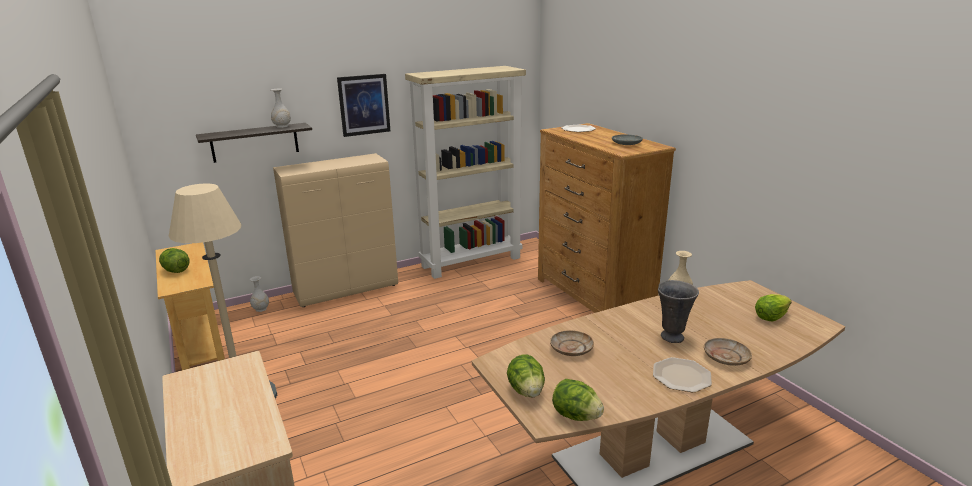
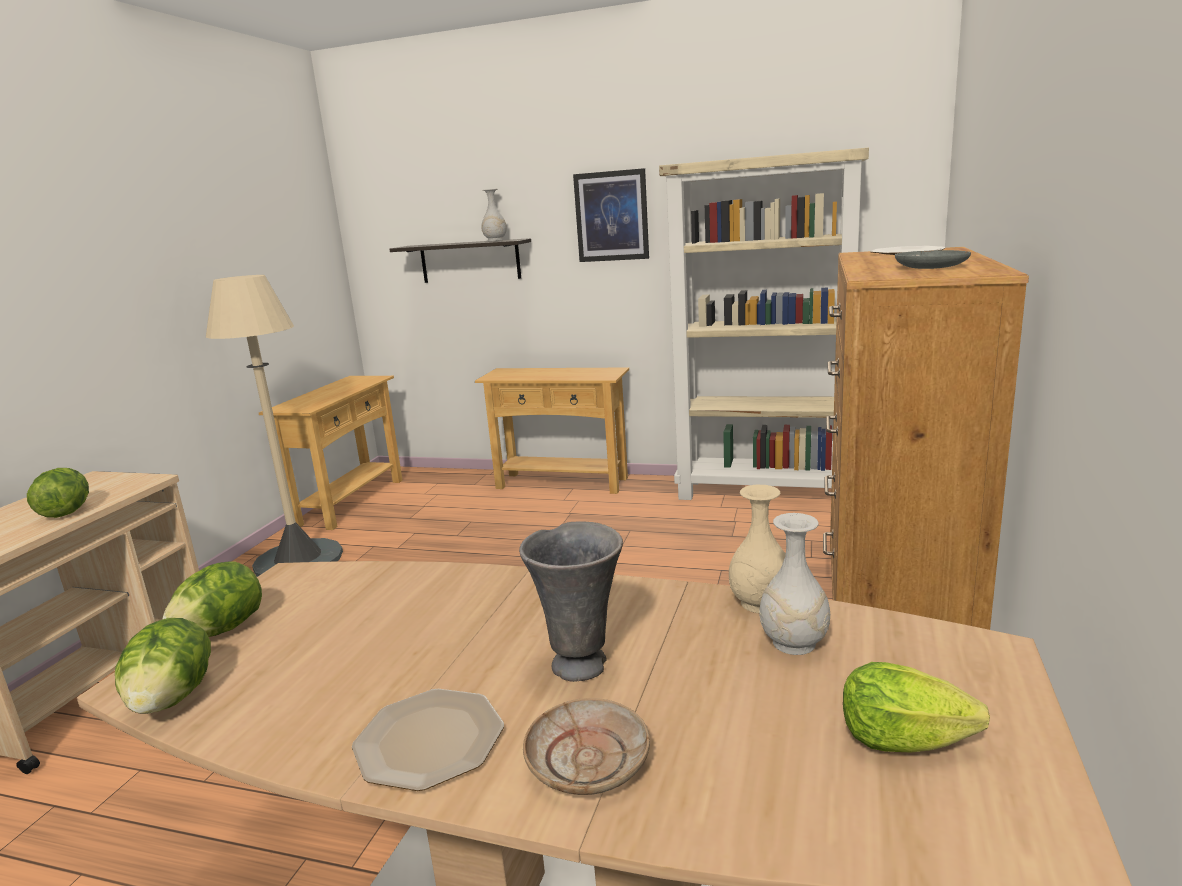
camera: 45 degrees right, 5 degrees down
(176, 271) = (318, 395): lettuce -> lettuce (66, 512)
(260, 309) = (455, 478): white vase -> white vase (793, 643)
(347, 290) = (562, 483): beige cabinet -> beige console table
(571, 348) = (400, 604): beige plate -> none

